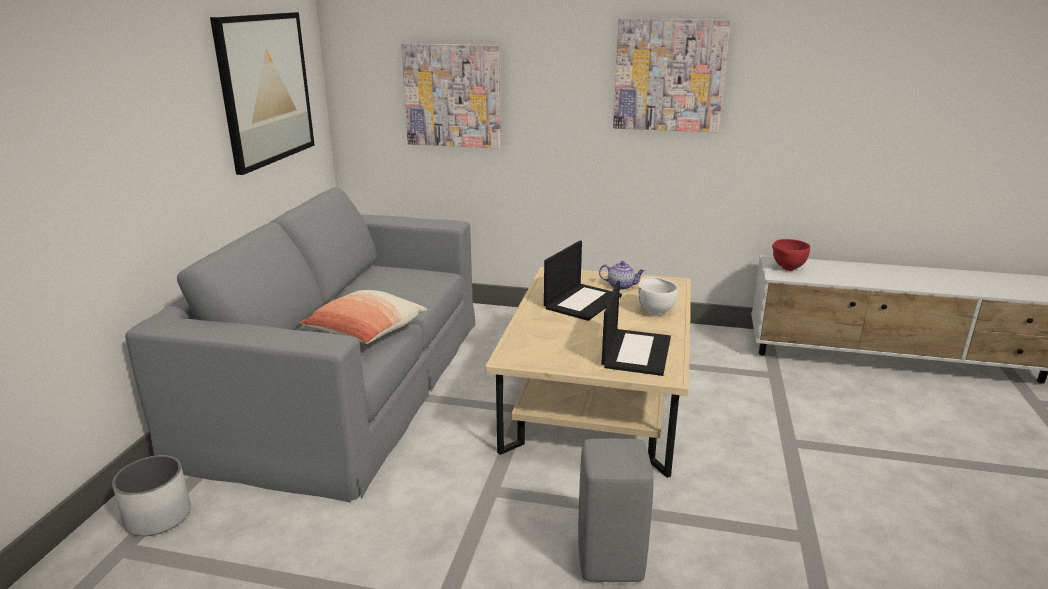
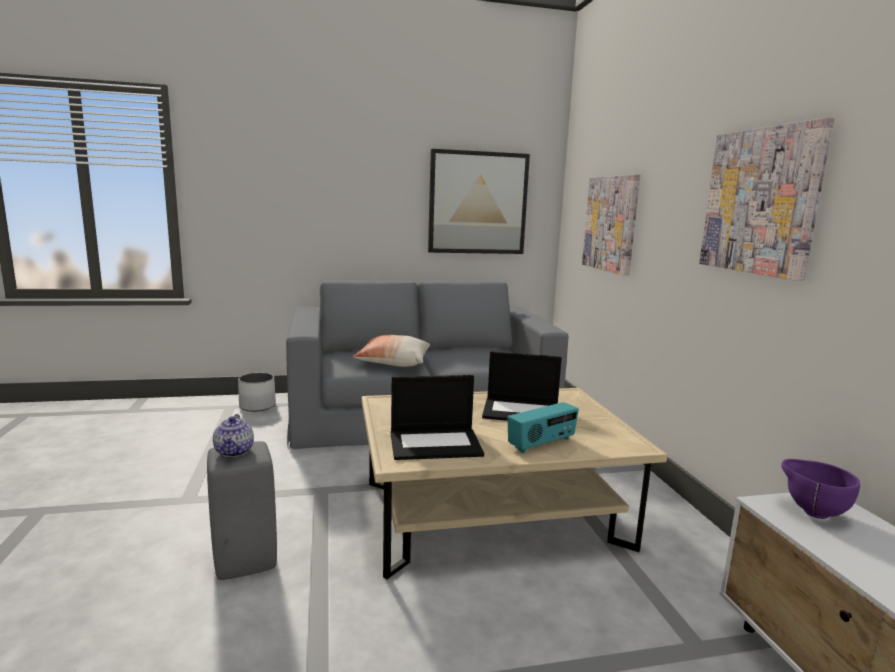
camera: 65 degrees right, 10 degrees down
(621, 286) = (585, 423): teapot -> teapot (235, 451)
(655, 311) = (542, 444): white bowl -> radio
(786, 269) = (811, 512): red bowl -> purple bowl

